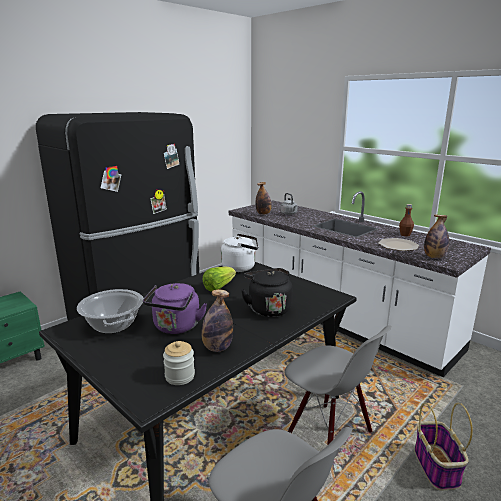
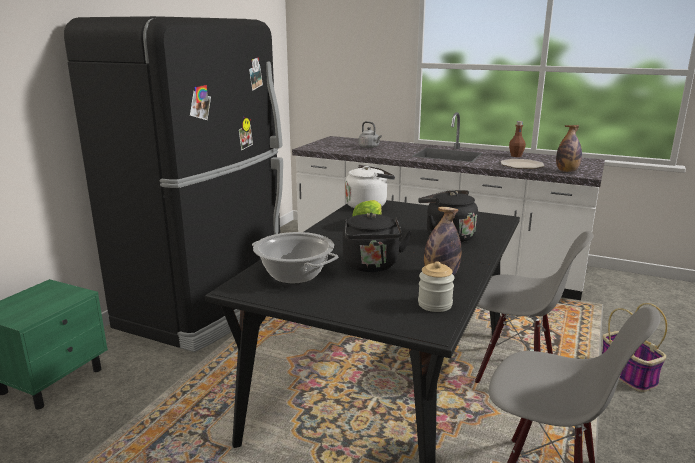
camera: 20 degrees left, 0 degrees up
(176, 327) = (371, 266): purple kettle -> black kettle
(263, 214) = (339, 149): bottle -> none

